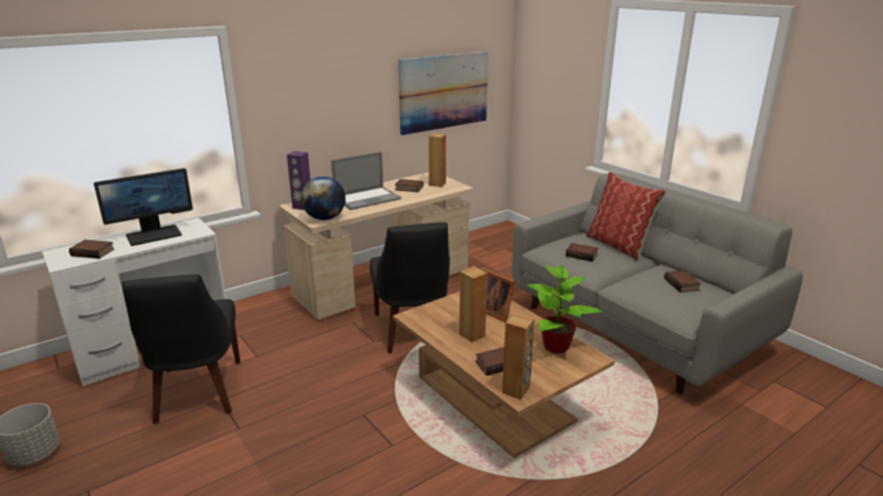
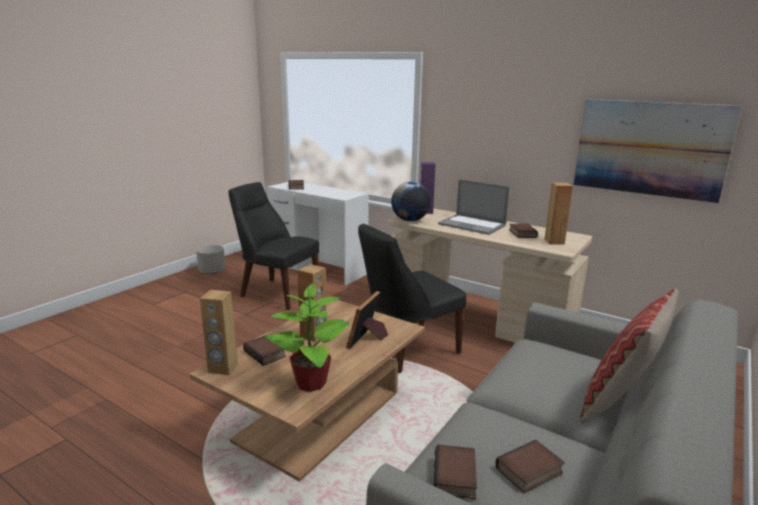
camera: 70 degrees right, 5 degrees down
(154, 235) = (330, 191): monitor -> none
(197, 394) = (277, 293): black chair -> black chair turned 60 degrees clockwise
(582, 255) = (540, 370): book -> book (456, 477)

